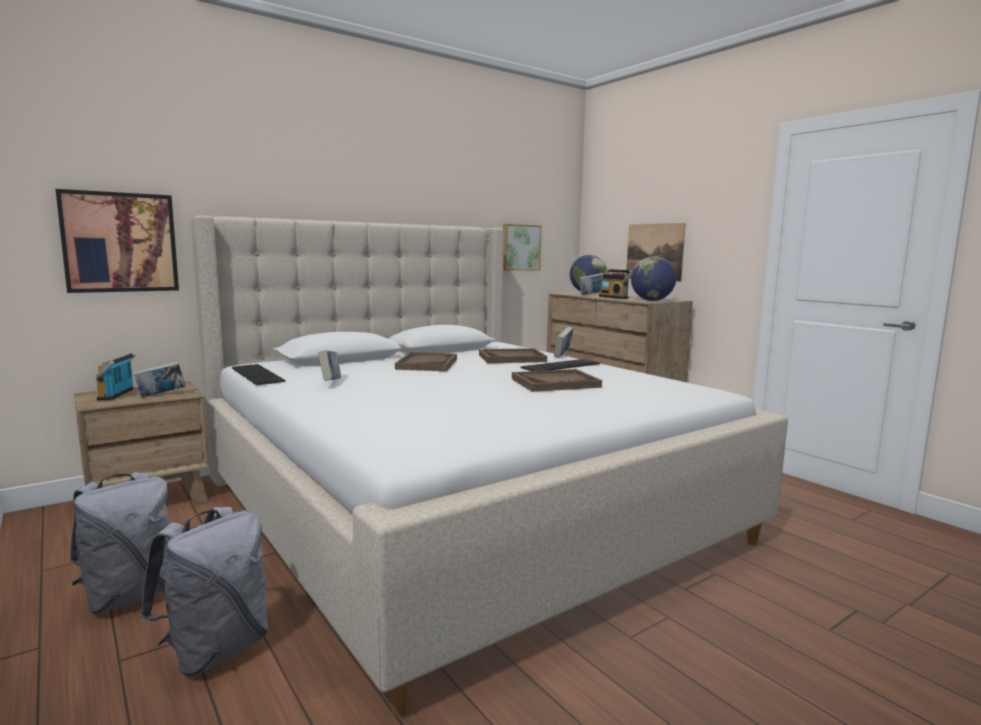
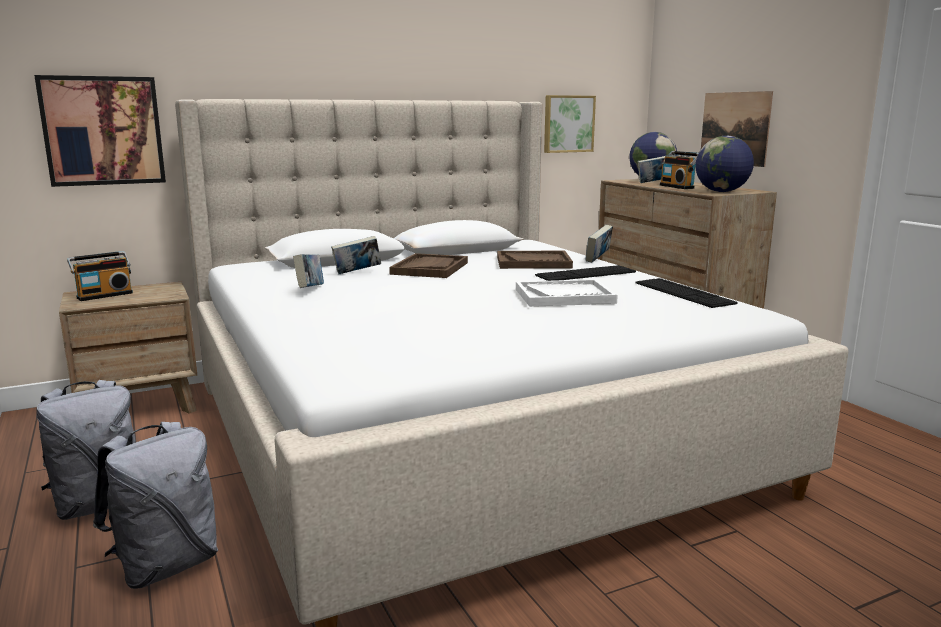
camera: 10 degrees right, 5 degrees up
(118, 395) = (104, 295): radio -> radio turned 135 degrees counterclockwise
(161, 395) = (145, 297): book -> book (357, 273)
(257, 374) = (238, 278): keyboard -> keyboard (683, 293)
(555, 383) = (564, 296): brown tray -> white tray

